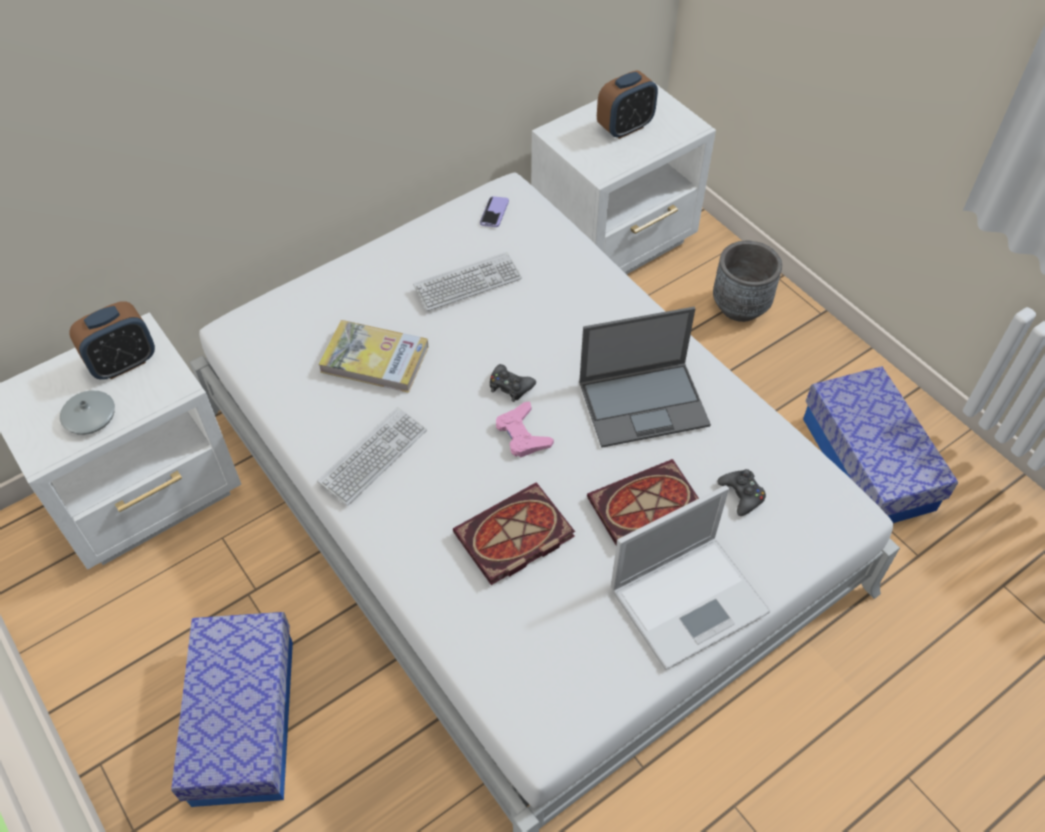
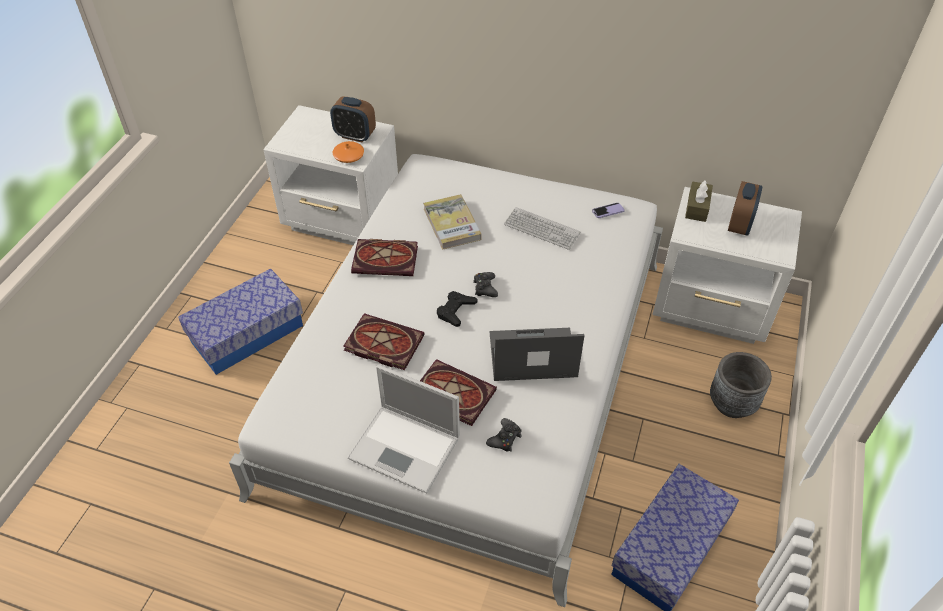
camera: 55 degrees right, 5 degrees down
(90, 417) = (314, 145): grey vase -> none
(157, 391) = (348, 156): none -> orange vase
(373, 457) = (387, 259): keyboard -> book
(522, 434) = (455, 311): pink game controller -> black game controller
(571, 141) = (697, 207): none -> brown tissue box
(625, 128) = (739, 225): alarm clock -> alarm clock turned 90 degrees counterclockwise
(644, 403) = (531, 355): laptop -> laptop turned 135 degrees clockwise

